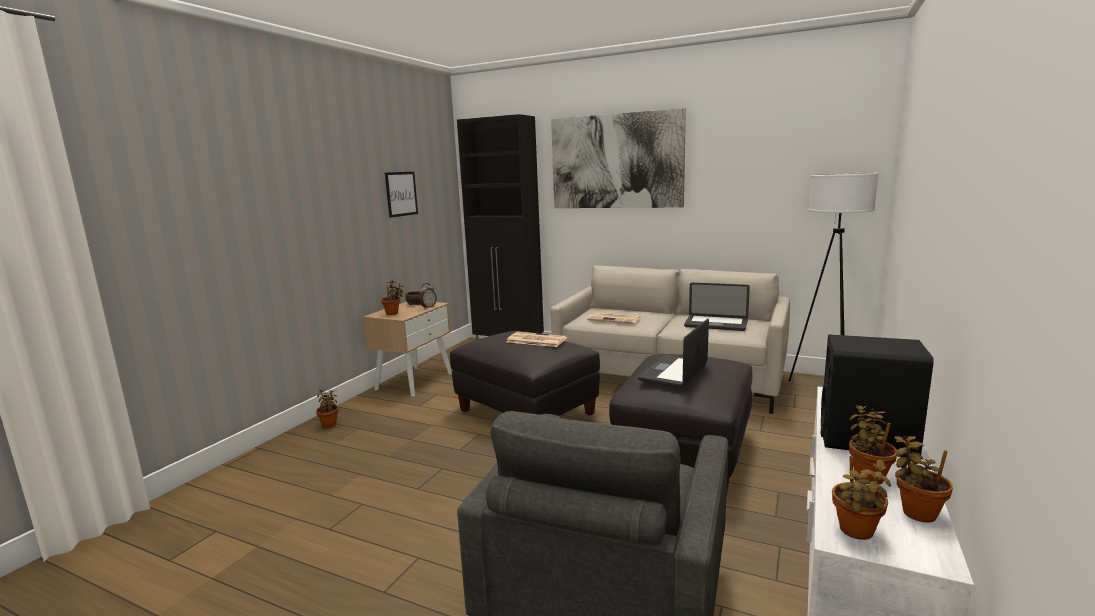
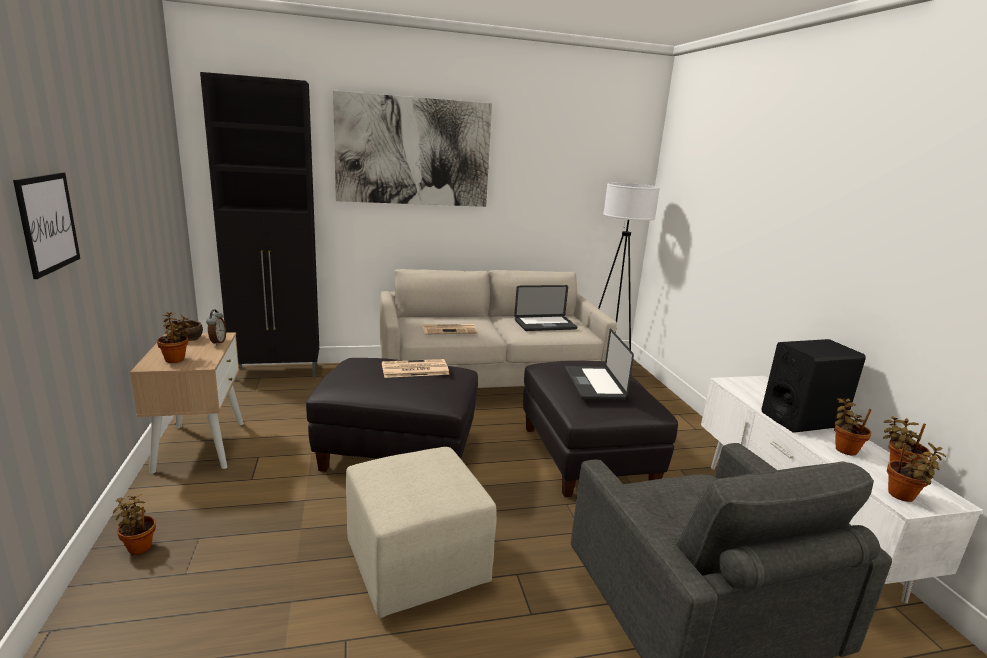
camera: 40 degrees left, 5 degrees up
(401, 194) = (140, 178): picture -> picture (48, 223)
(449, 480) = (415, 564): none -> beige ottoman

